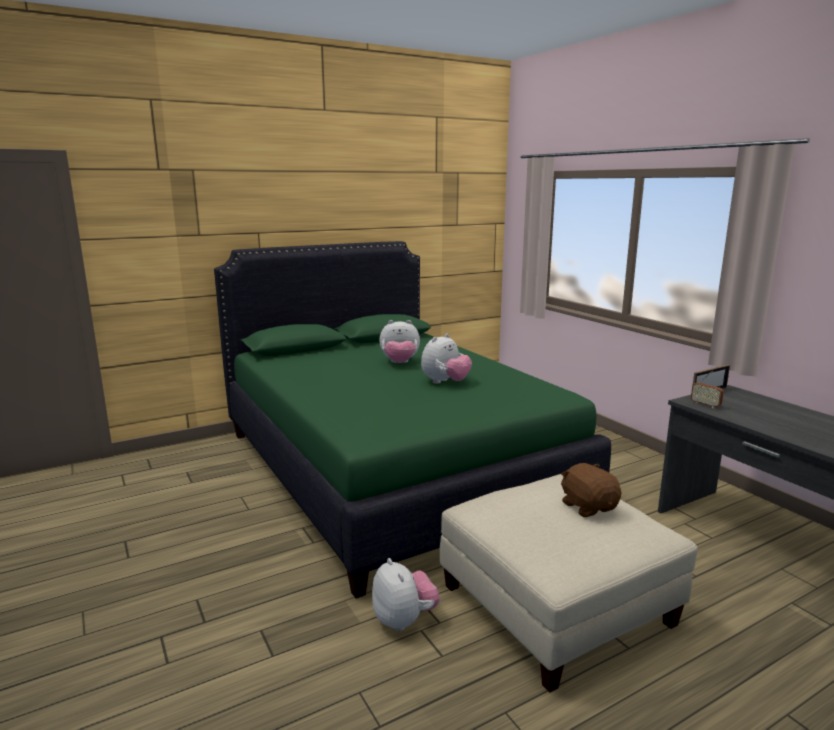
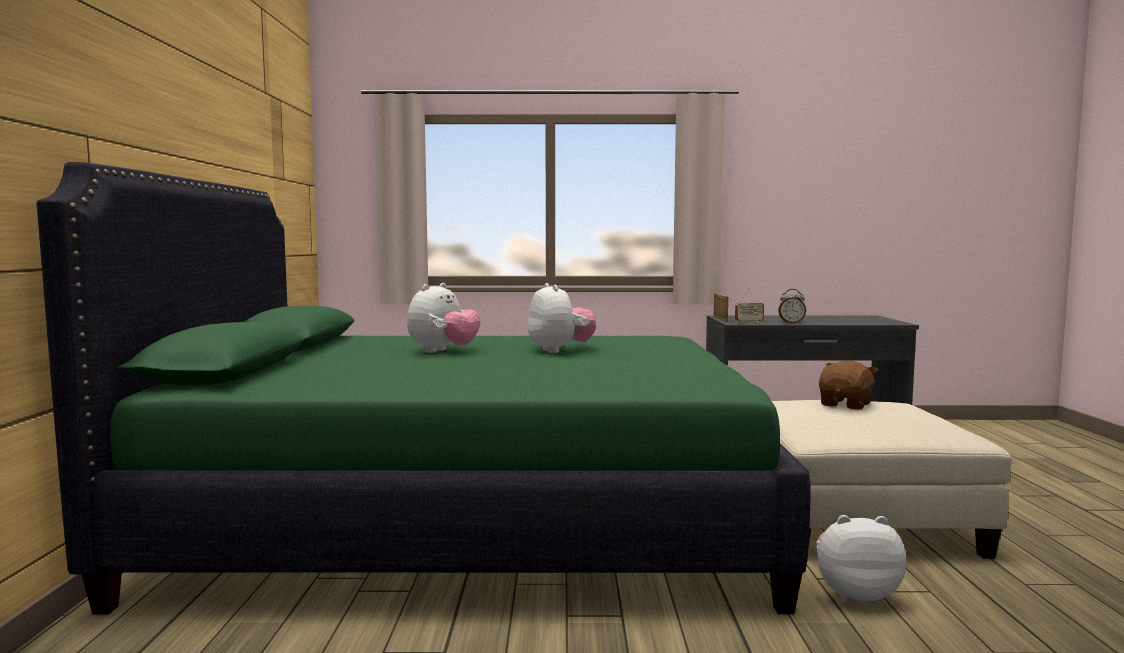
camera: 60 degrees left, 10 degrees down
(588, 506) = (846, 404): brown plush toy -> brown plush toy turned 120 degrees clockwise
(741, 419) = (791, 323): none -> alarm clock

